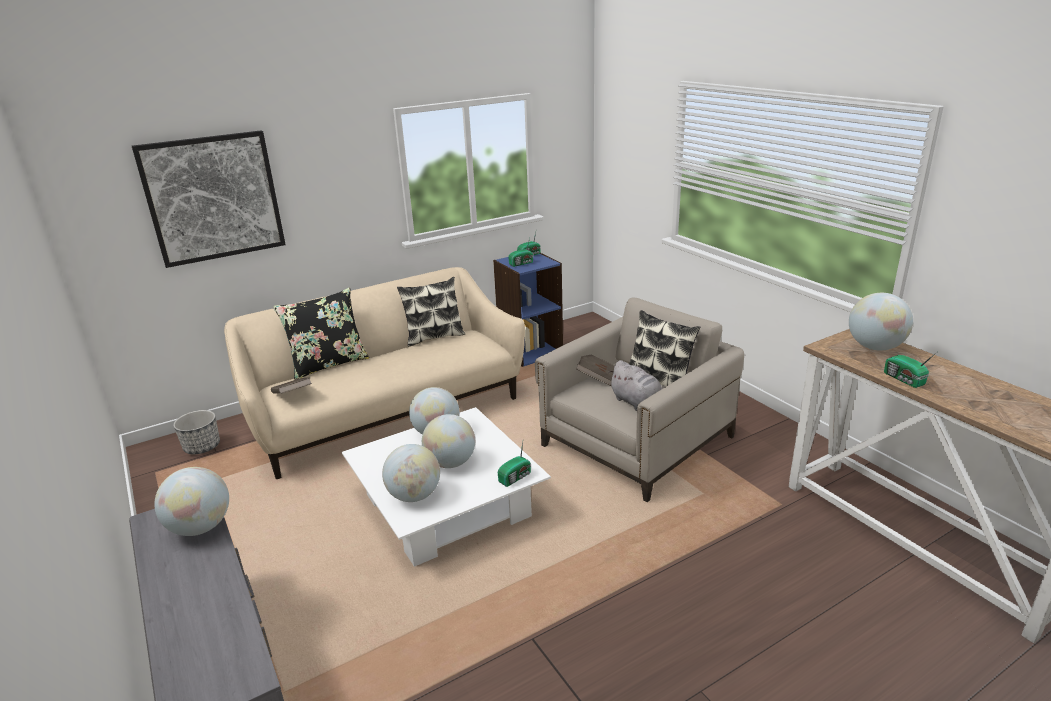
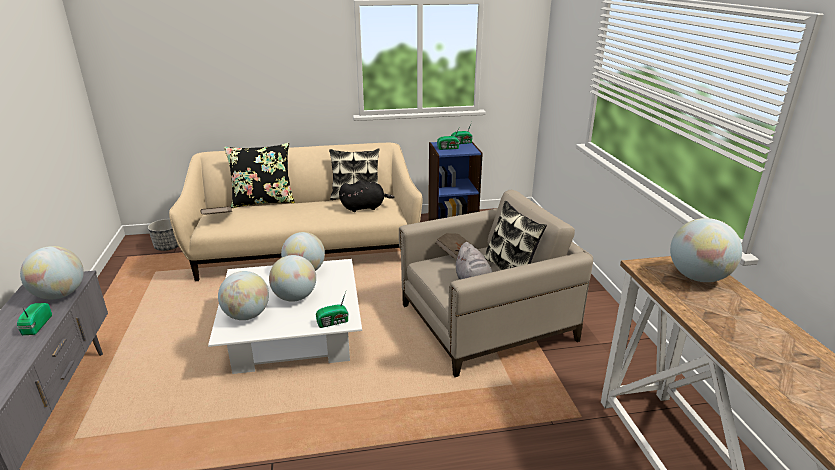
camera: 20 degrees right, 0 degrees up
(213, 198) = (199, 57): picture -> none
(456, 347) = (364, 207): none -> black plush toy
(904, 379) = (699, 316): radio -> radio (35, 326)

